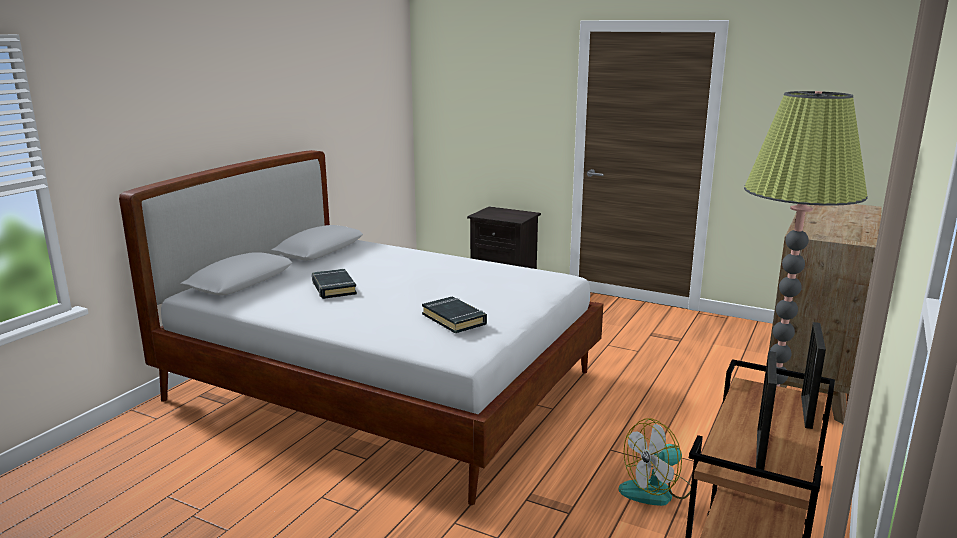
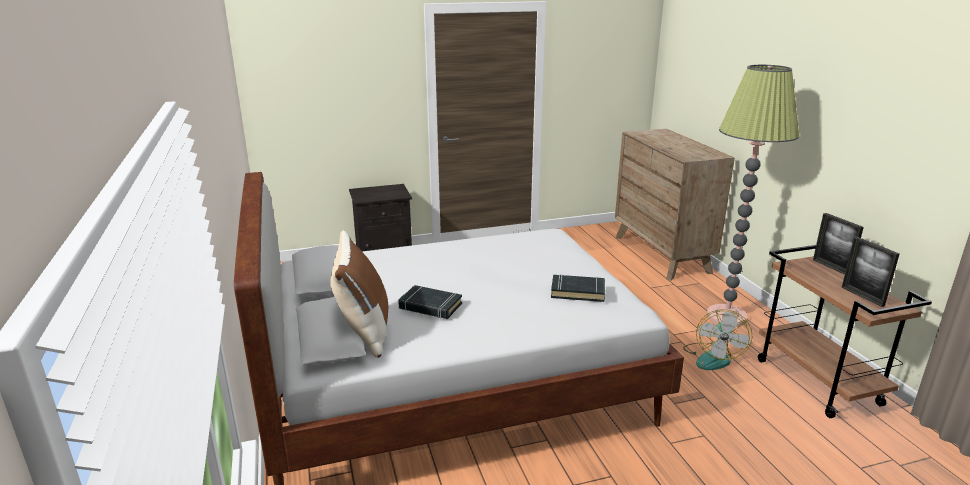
camera: 45 degrees left, 5 degrees up
(265, 286) = (364, 331): none -> brown pillow

